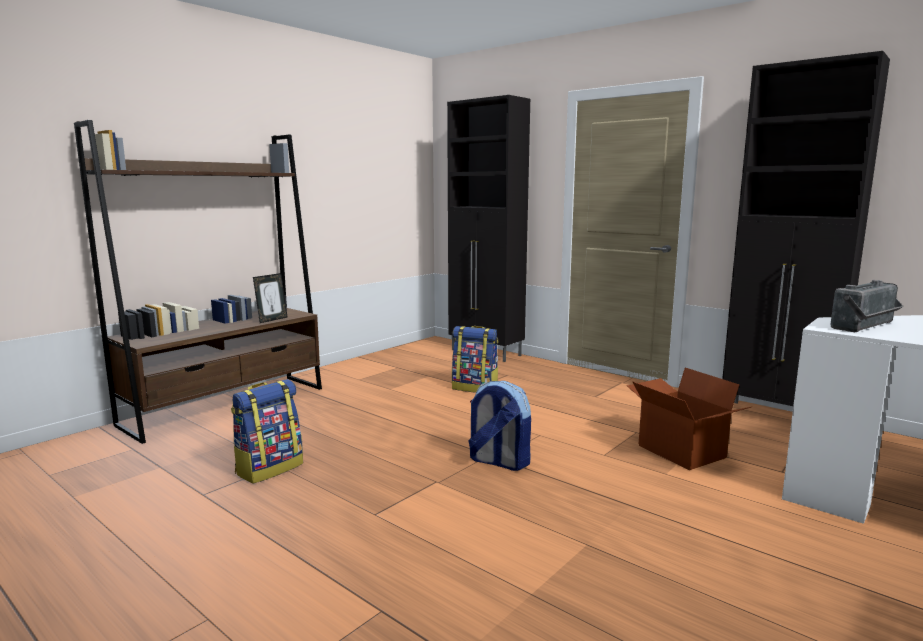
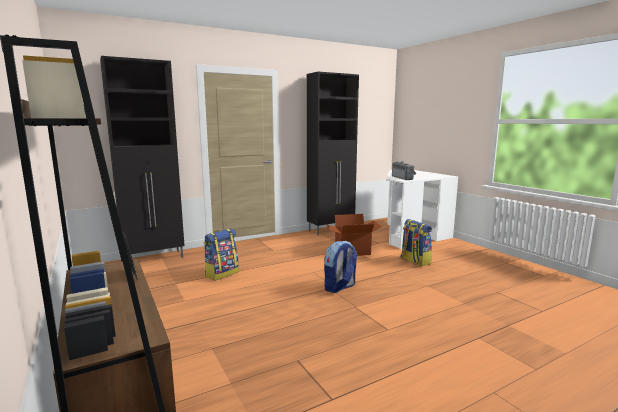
camera: 70 degrees left, 0 degrees up
(269, 468) = (301, 364): backpack -> backpack (414, 261)

